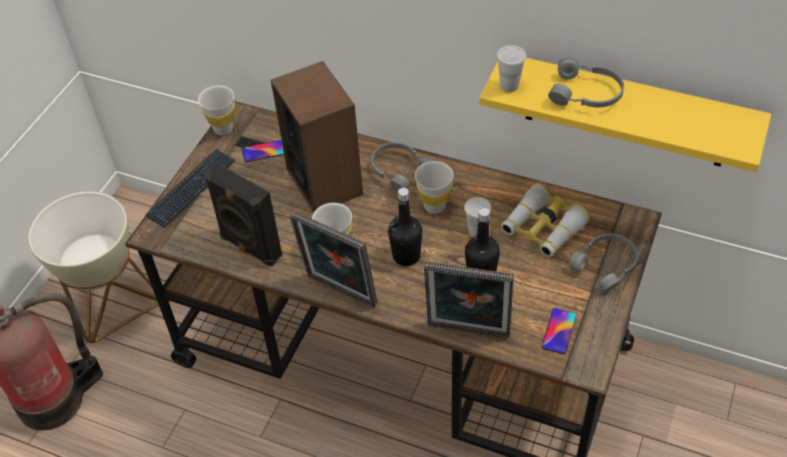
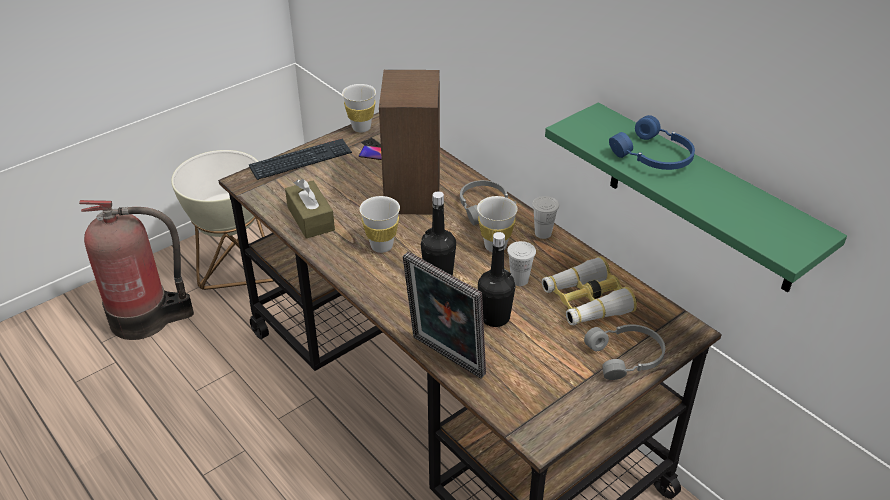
camera: 25 degrees right, 10 degrees down
(249, 247) = (310, 218): black speaker -> brown tissue box
(339, 293) = (356, 281): picture frame -> none
(509, 86) = (581, 128): white cup -> white cup (543, 233)
(559, 331) = (535, 393): phone -> none
(586, 94) = (653, 157): grey headphones -> blue headphones
(626, 111) = (702, 199): yellow shelf -> green shelf

